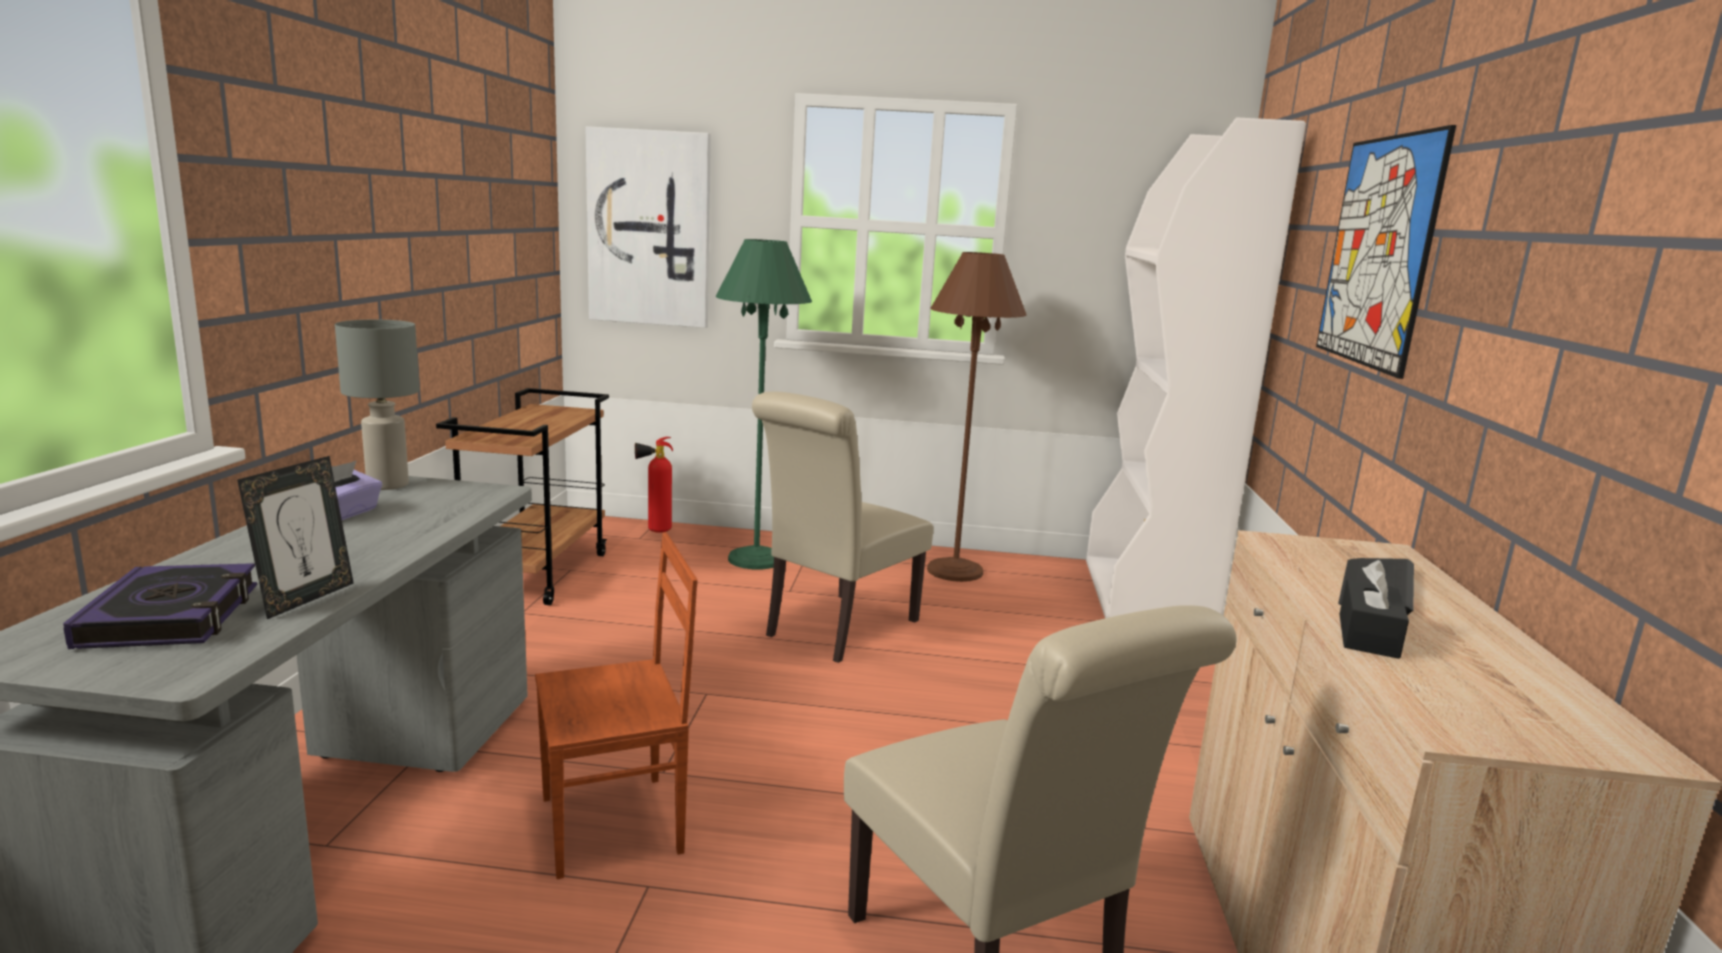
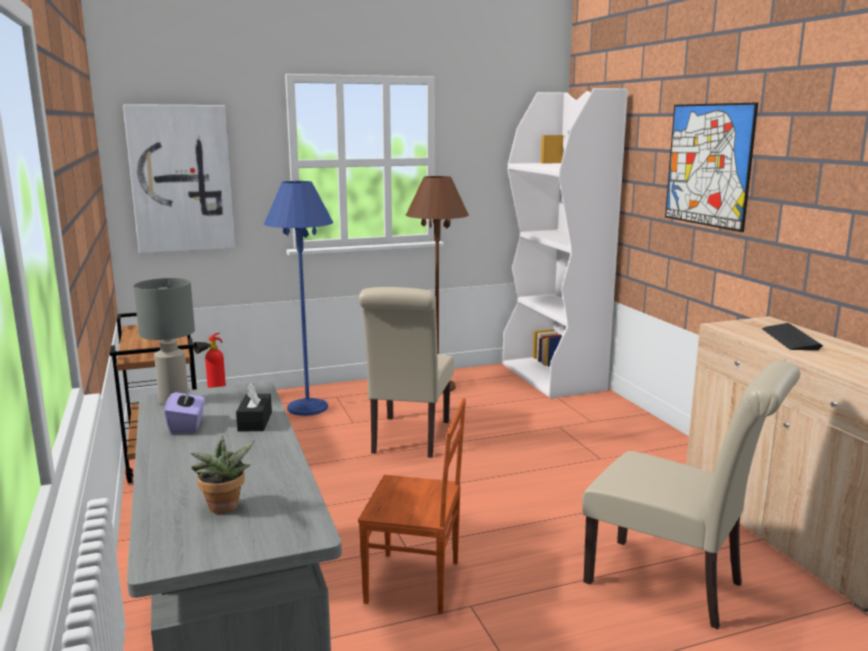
camera: 25 degrees left, 0 degrees up
(171, 616) = (223, 509): book -> potted plant
(305, 599) = (282, 477): picture frame -> none
(615, 825) = (414, 583): brown chair -> brown chair turned 60 degrees clockwise
(756, 559) = (307, 408): green floor lamp -> blue floor lamp
(1368, 635) = (819, 360): black tissue box -> black tissue box (255, 421)

